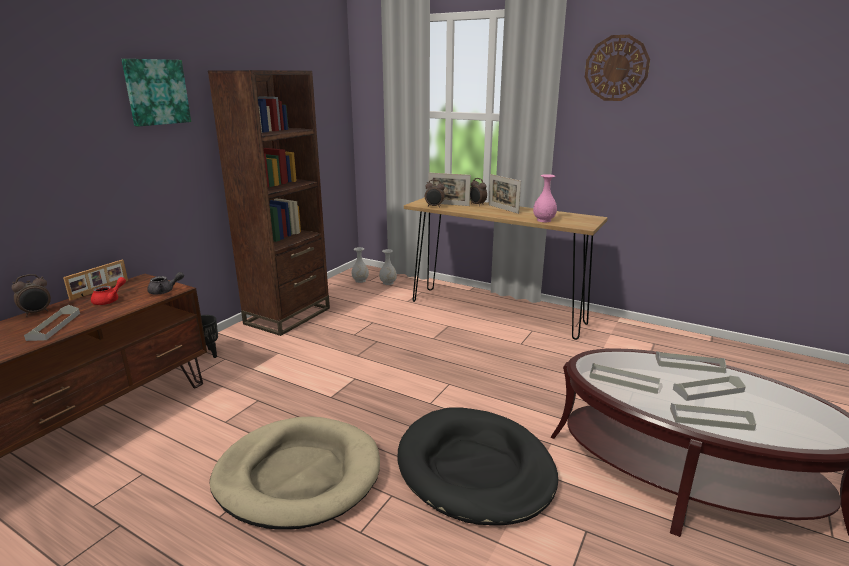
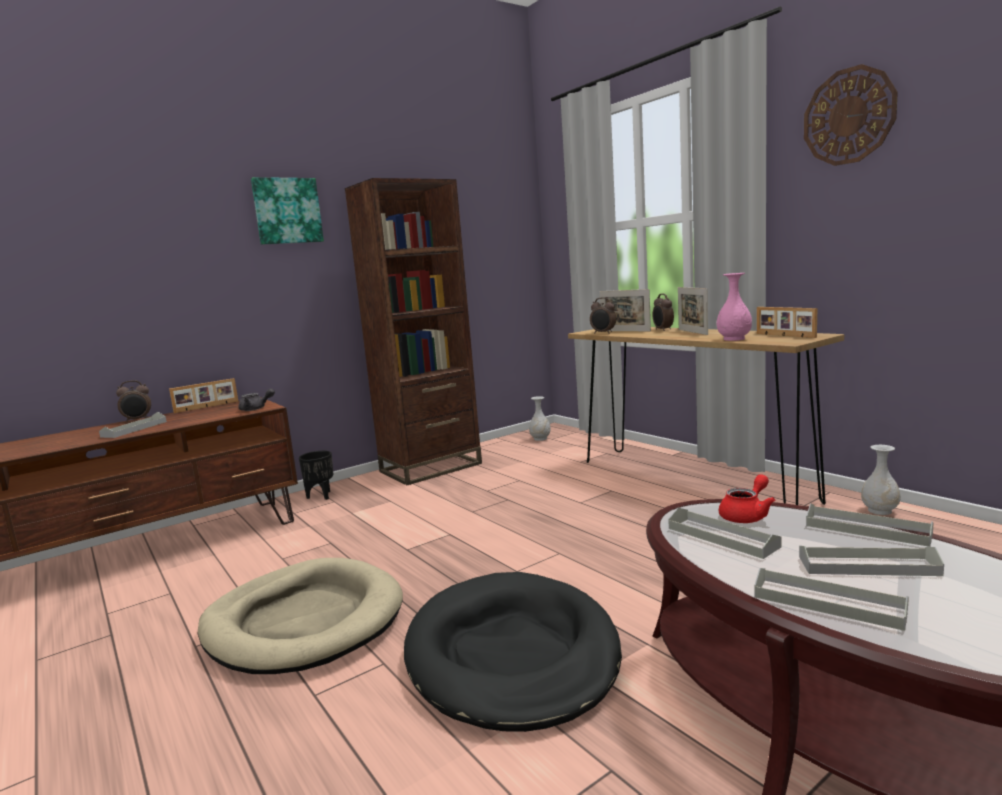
camera: 25 degrees right, 10 degrees down
(110, 300) = (202, 414): red teapot -> red teapot (747, 515)
(388, 283) = (572, 442): white vase -> white vase (880, 511)
(572, 217) = (784, 335): none -> picture frame

